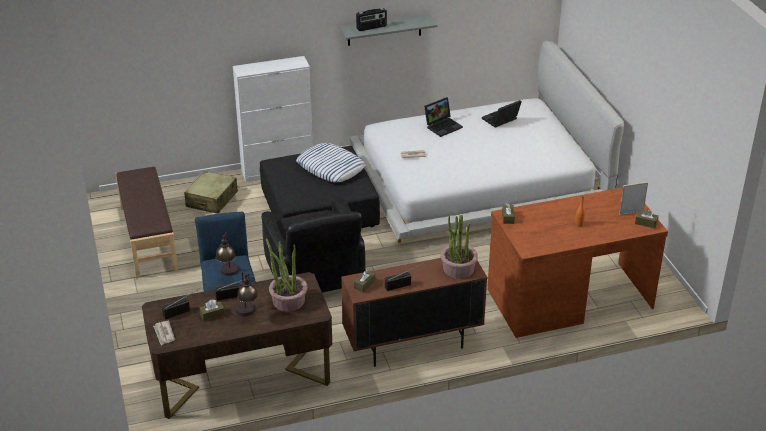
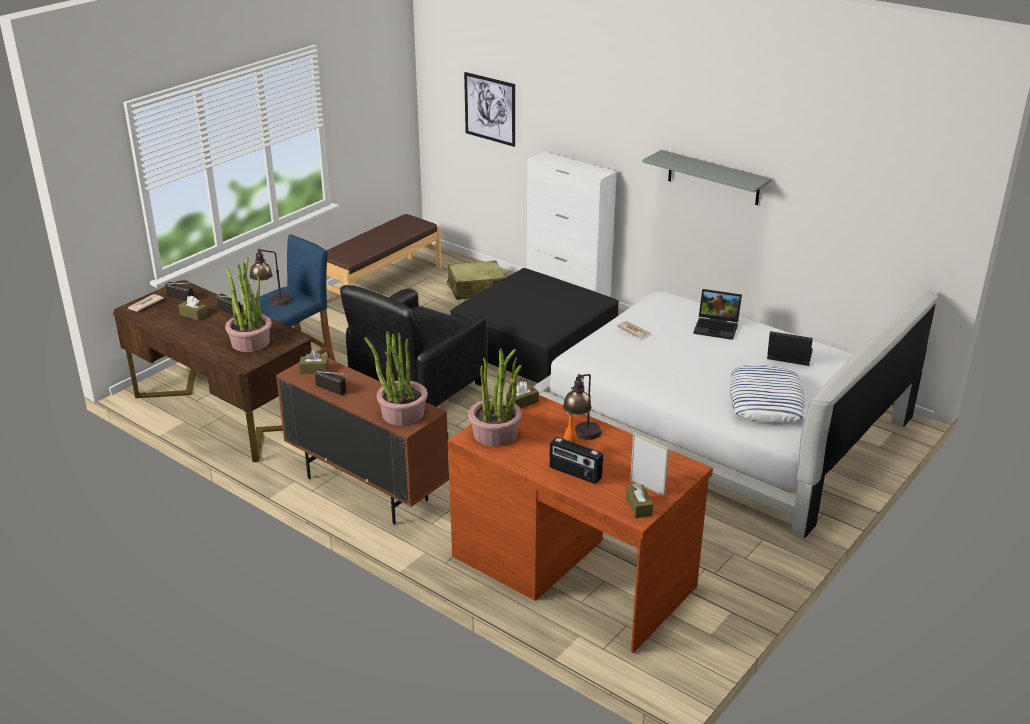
camera: 55 degrees right, 5 degrees down
(169, 52) = (490, 109): none -> picture
(247, 314) = (209, 330): table lamp -> table lamp (582, 437)
(331, 167) = (558, 303): pillow -> pillow (765, 401)
(371, 27) = (685, 163): radio -> radio (575, 473)
(532, 240) = (495, 434): none -> potted plant

